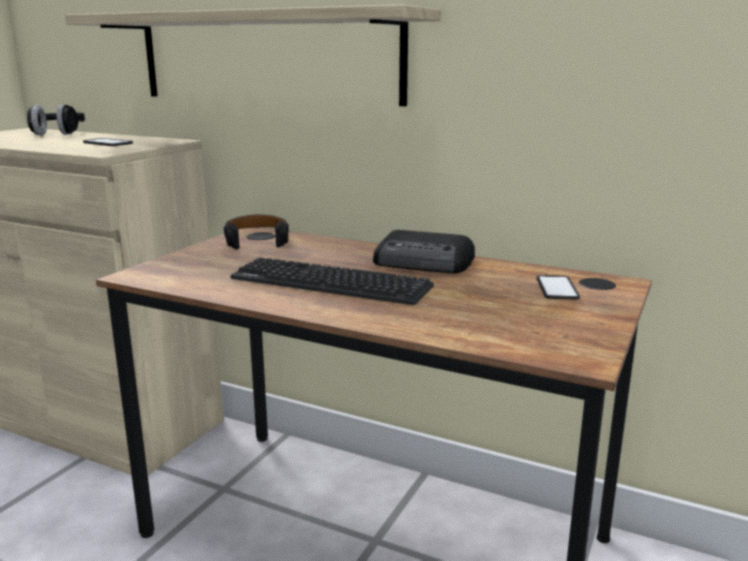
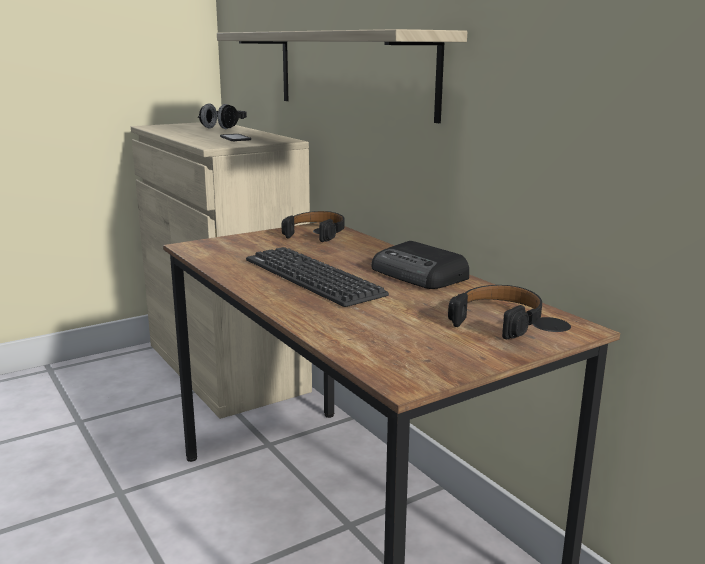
camera: 30 degrees right, 0 degrees up
(557, 288) = (498, 320): phone -> black headphones

